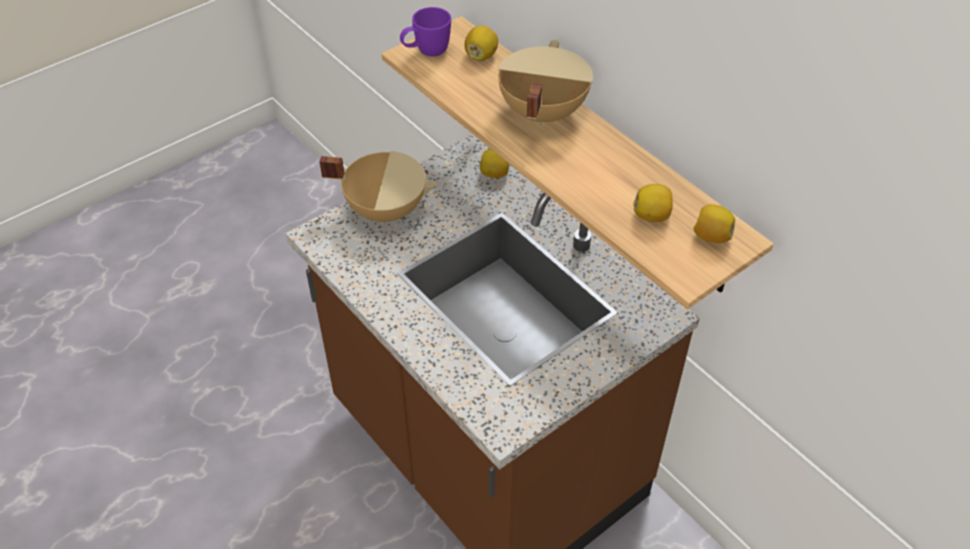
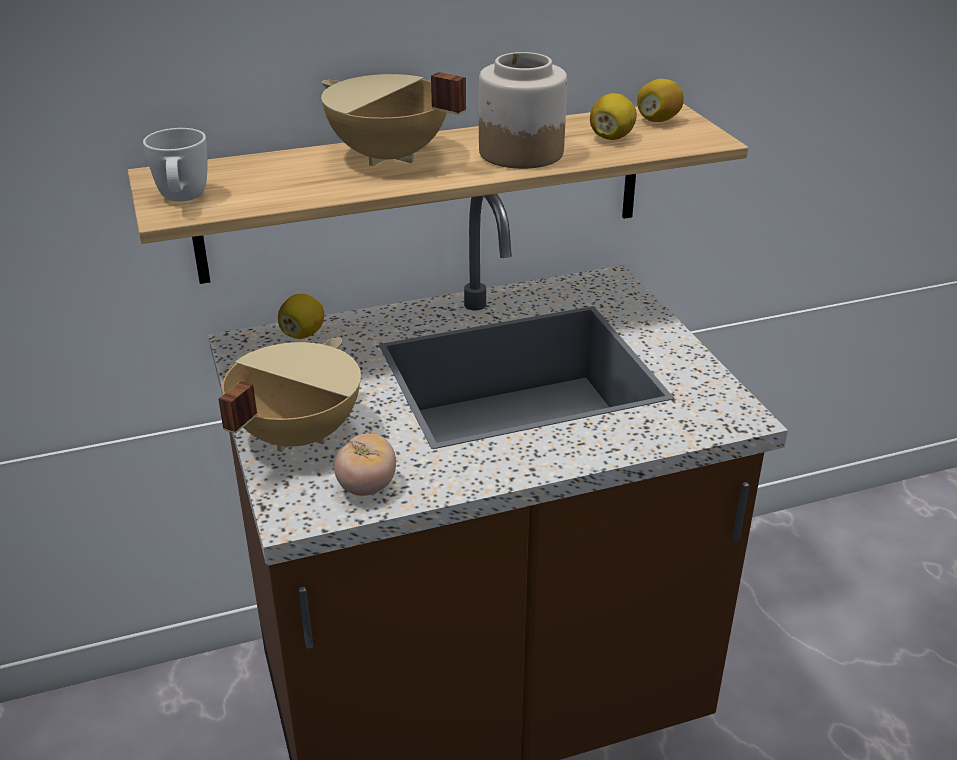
camera: 70 degrees left, 15 degrees down
(349, 256) = (367, 487): none -> tomato
(426, 53) = (183, 201): purple mug -> white mug
(481, 56) = (234, 170): lemon -> none
(589, 173) = (520, 152): none -> jar

